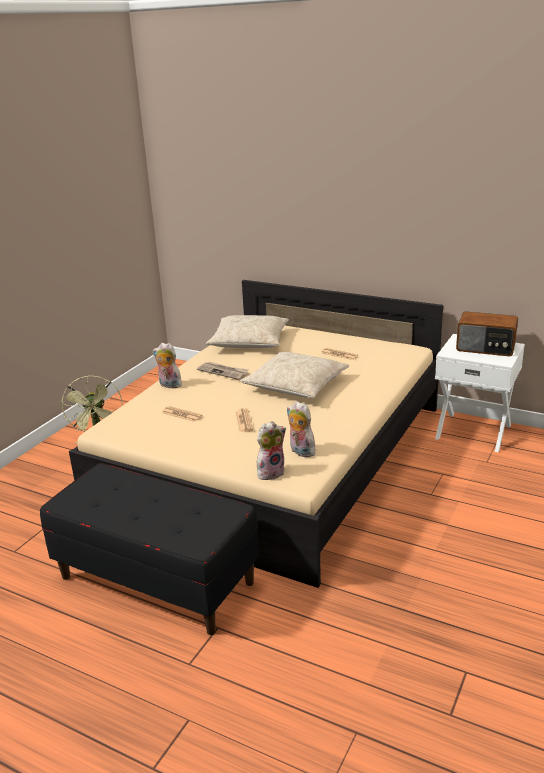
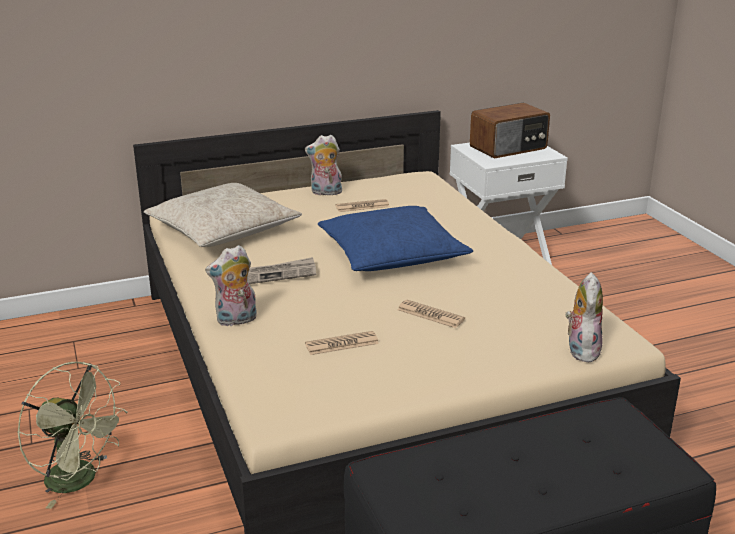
camera: 50 degrees left, 0 degrees up
(295, 385) = (391, 254): beige pillow -> blue pillow
(300, 451) = (557, 315): plush toy -> plush toy (325, 193)

